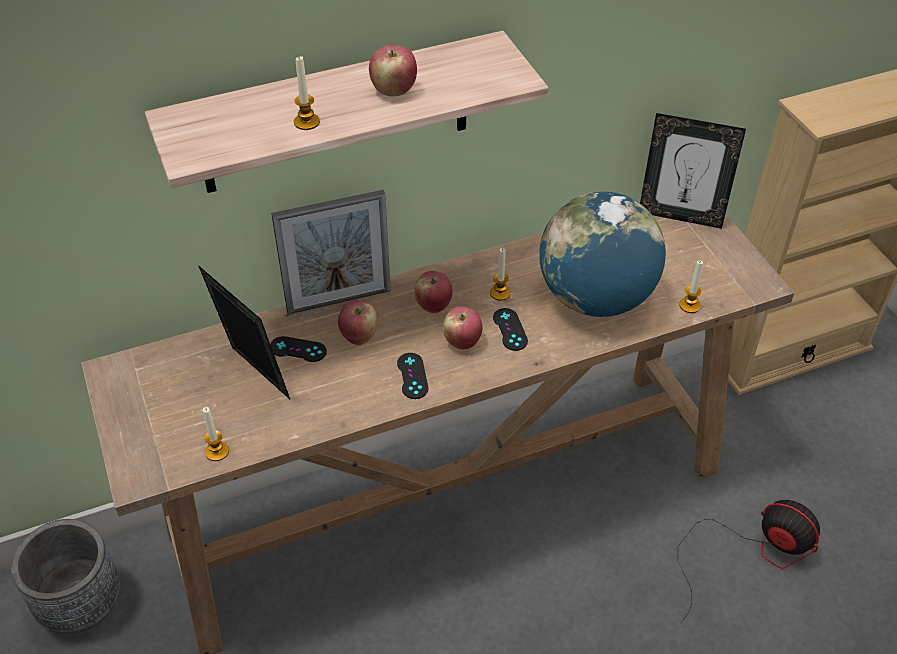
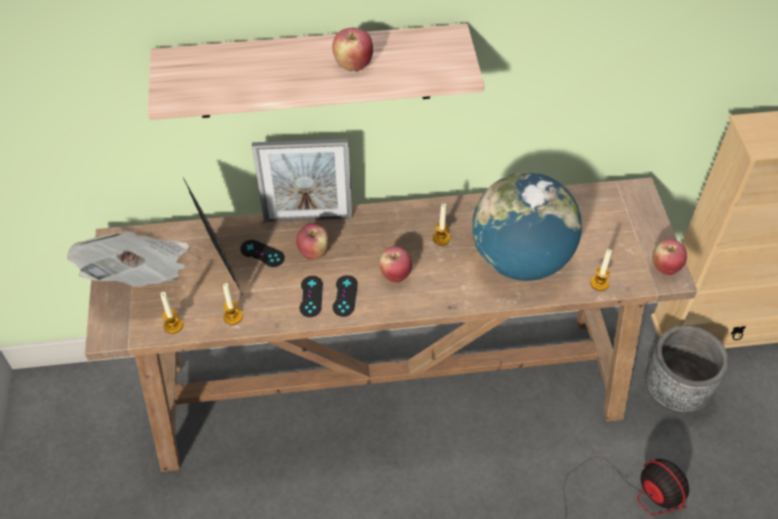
camera: 15 degrees right, 5 degrees up
(82, 604) = (86, 406): grey planter -> grey planter (674, 391)
(156, 403) = (140, 275): none -> newspaper
(306, 122) = (272, 82): candle -> candle (233, 317)
(433, 306) = (382, 238): apple -> apple (665, 267)
(510, 329) = (438, 272): black game controller -> black game controller (311, 296)
(680, 216) = (621, 199): picture frame -> none

